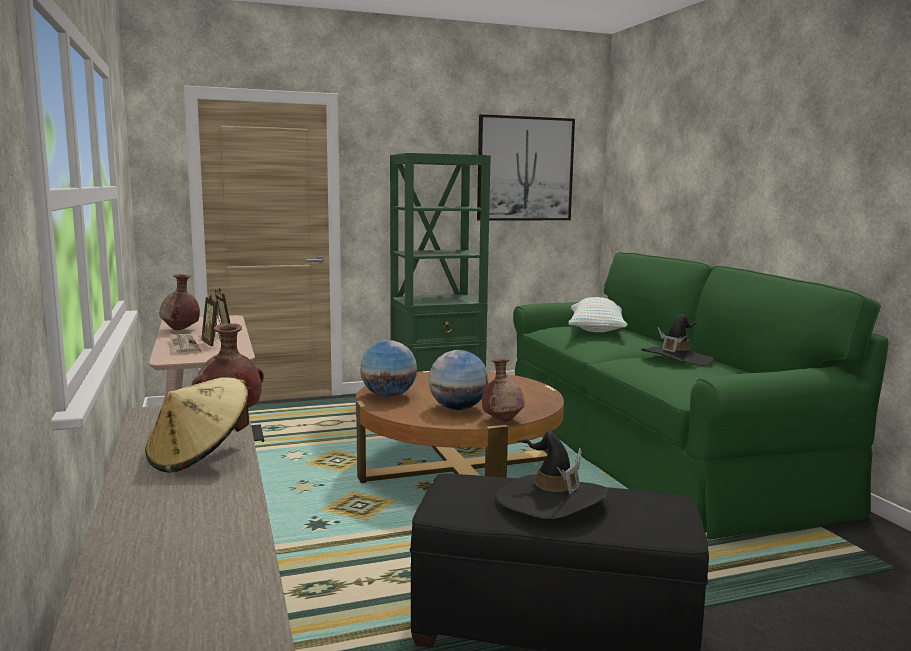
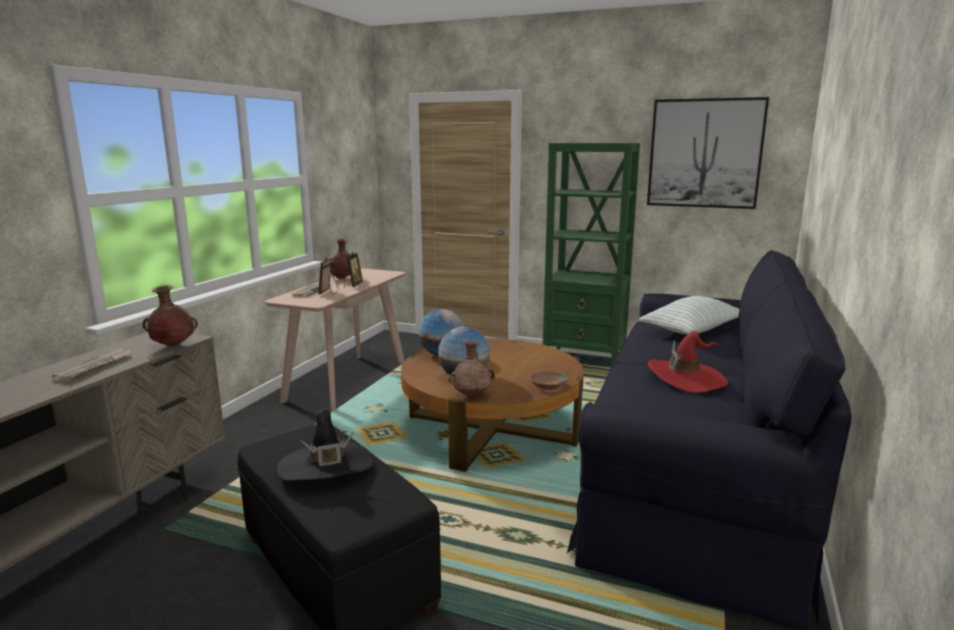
camera: 40 degrees right, 5 degrees up
(199, 457) = (95, 367): beige hat -> newspaper
(542, 398) = (547, 386): none -> brown bowl
(652, 448) = (695, 465): green sofa -> black sofa
(676, 359) = (686, 378): black hat -> red hat

